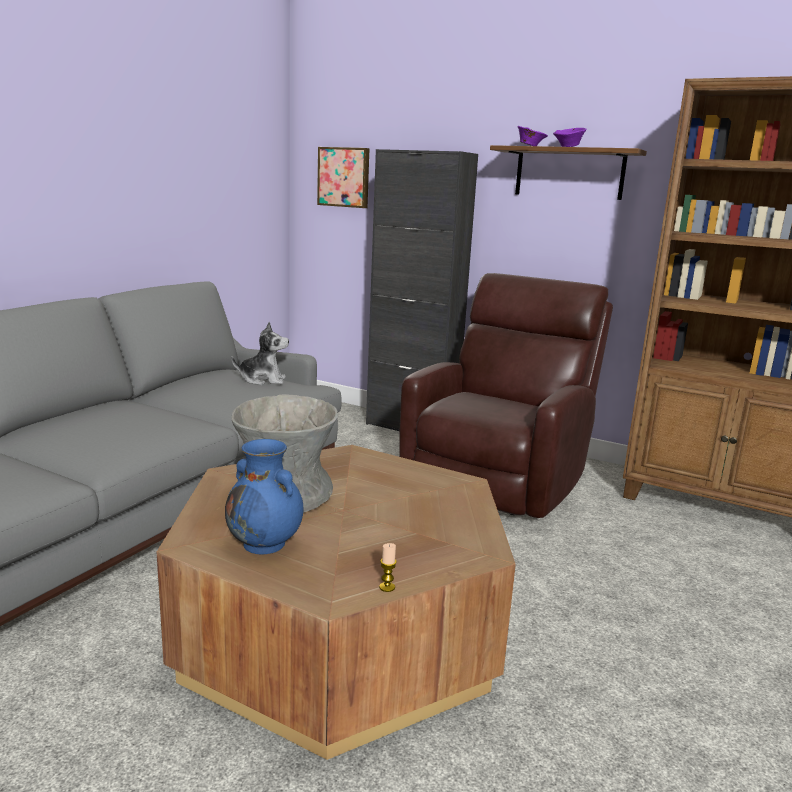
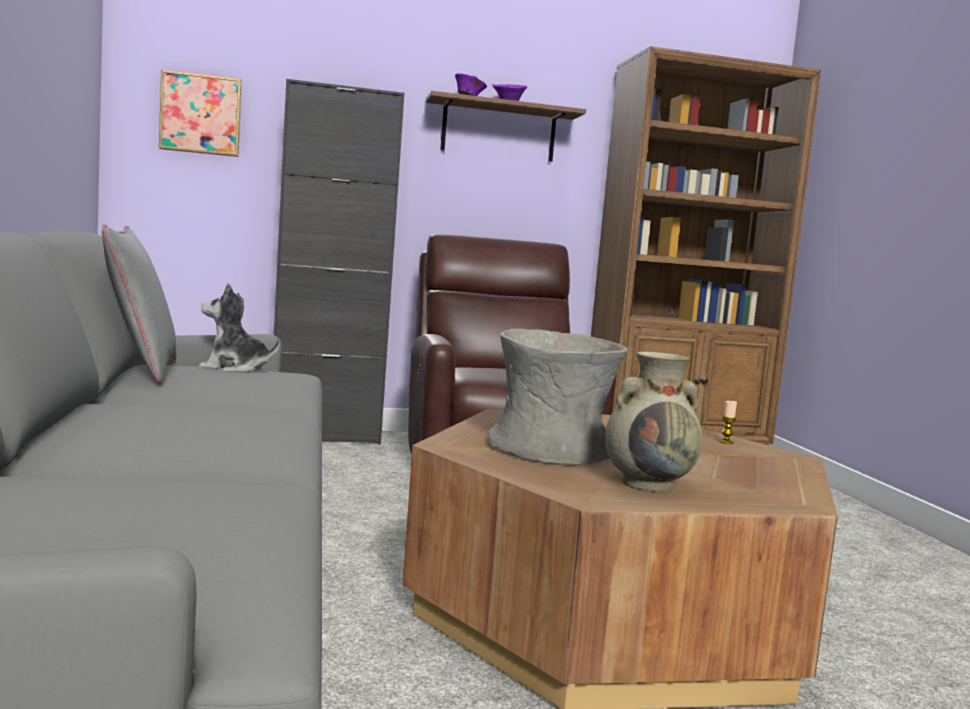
camera: 40 degrees left, 10 degrees down
(197, 377) = (141, 371): none -> grey pillow
(263, 380) = (234, 369): plush toy -> plush toy turned 135 degrees counterclockwise
(265, 544) = (649, 484): blue vase -> beige vase
(387, 587) = (805, 488): candle -> candle (726, 442)

